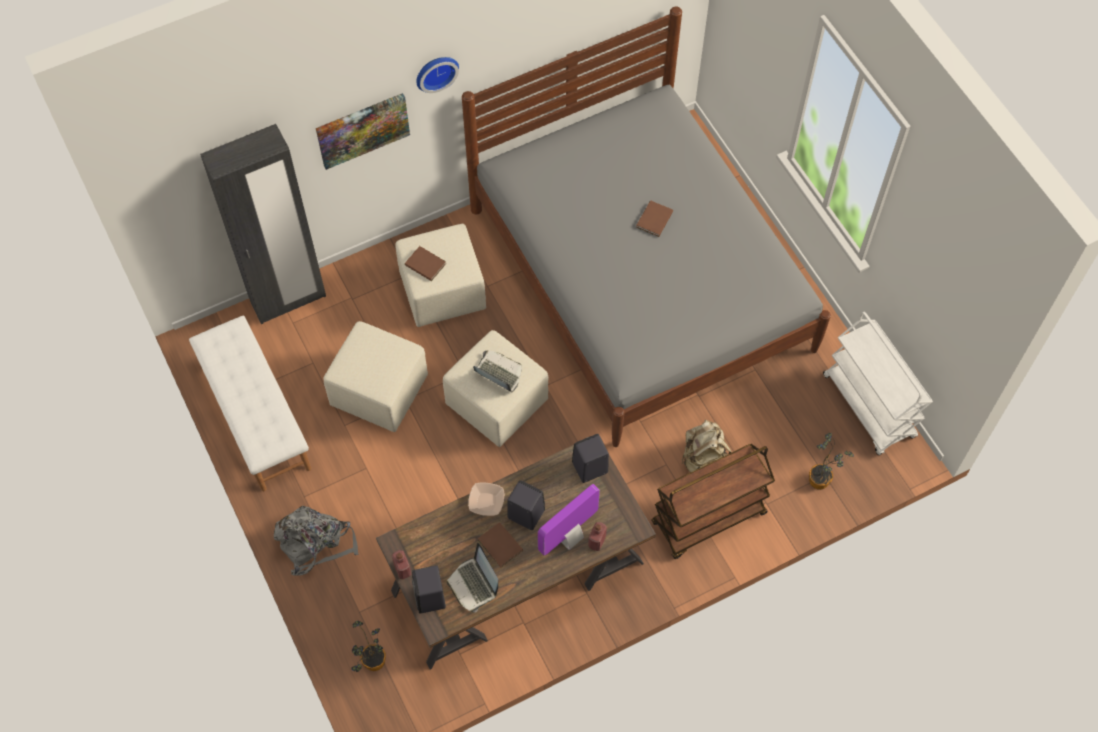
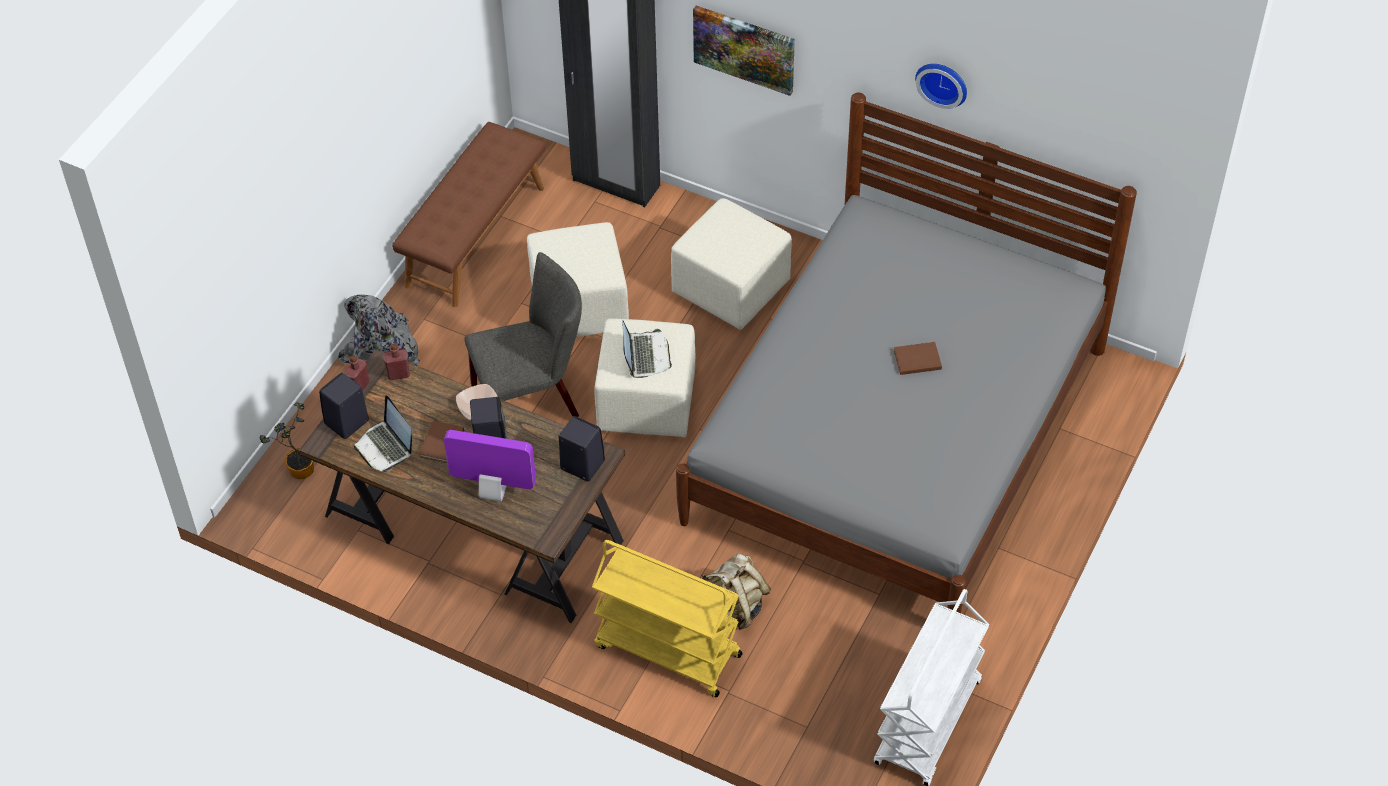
camera: 55 degrees right, 10 degrees down
(256, 417) = (474, 236): white bench -> brown bench
(425, 263) = (715, 231): brown book -> none
(435, 71) = (834, 42): wall clock -> wall clock (943, 82)
(436, 471) = (532, 399): none -> grey chair
(474, 584) = (385, 447): laptop -> laptop turned 60 degrees counterclockwise
(597, 541) = (506, 515): red bottle -> red bottle (398, 374)
(708, 519) = (666, 651): brown cart -> yellow cart
(822, 480) = (799, 727): potted plant -> none

